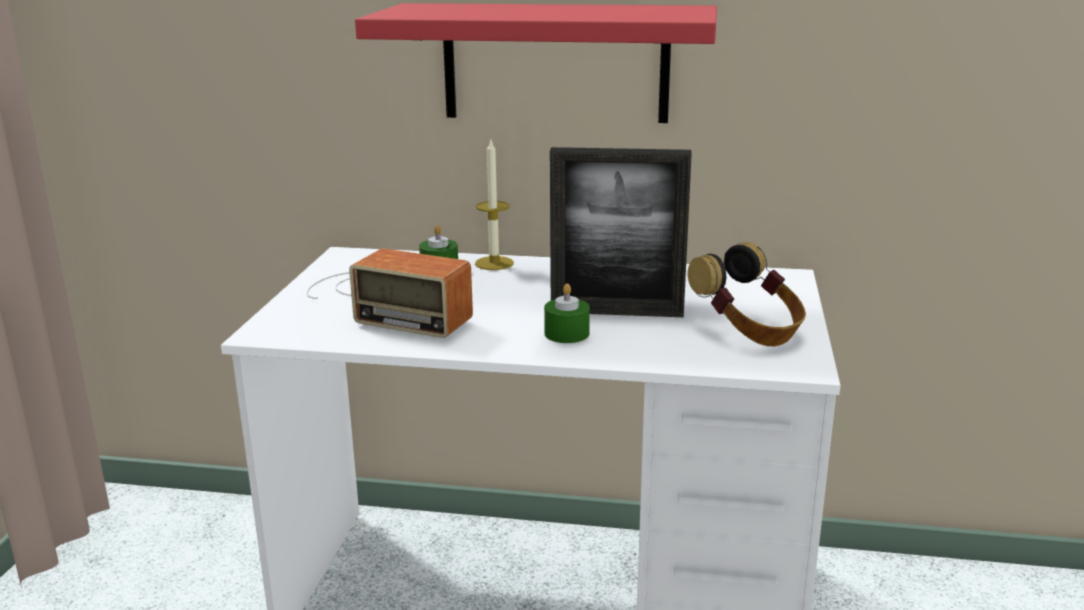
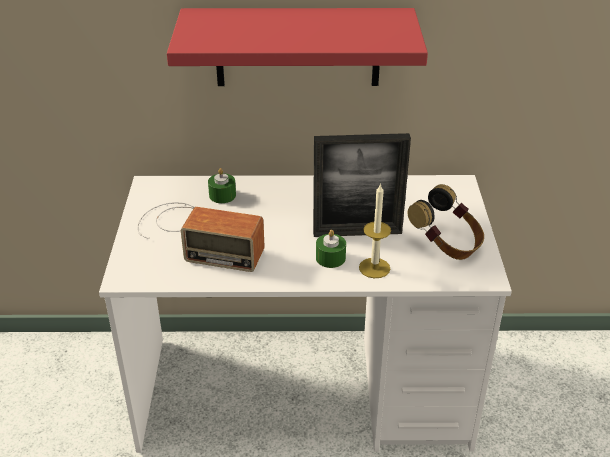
camera: 10 degrees left, 15 degrees up
(494, 263) = (259, 186): candle -> candle (374, 268)

